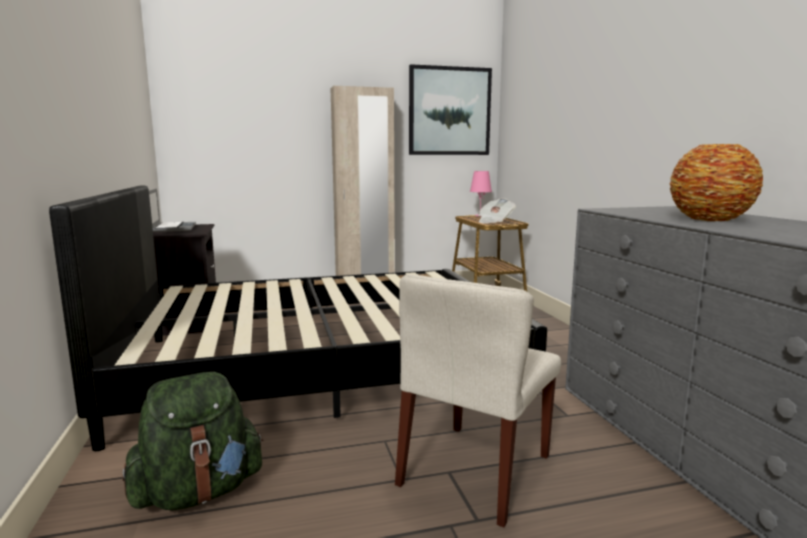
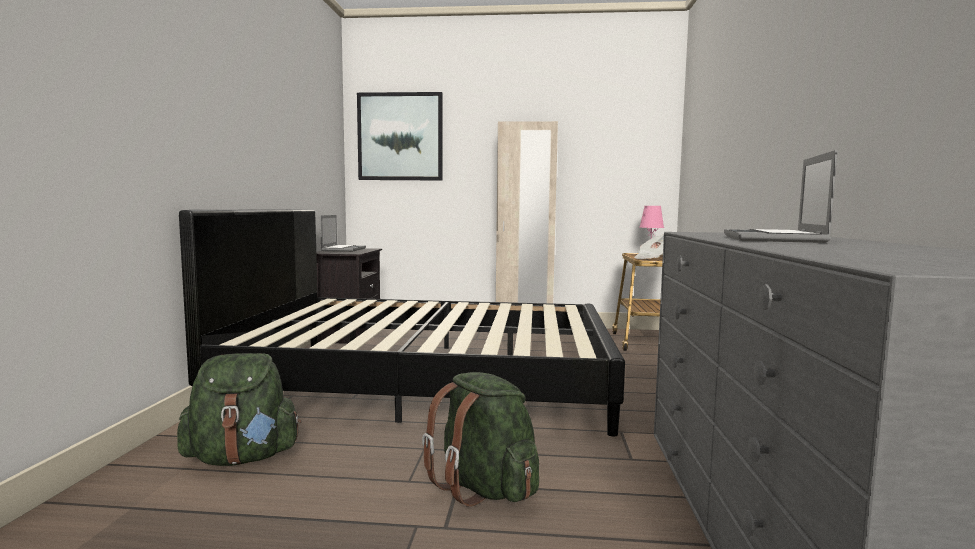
camera: 20 degrees right, 5 degrees down
(449, 111) = (623, 144): picture -> picture (400, 137)
(475, 471) = (484, 488): beige chair -> green backpack
(711, 219) = (774, 239): vase -> laptop

